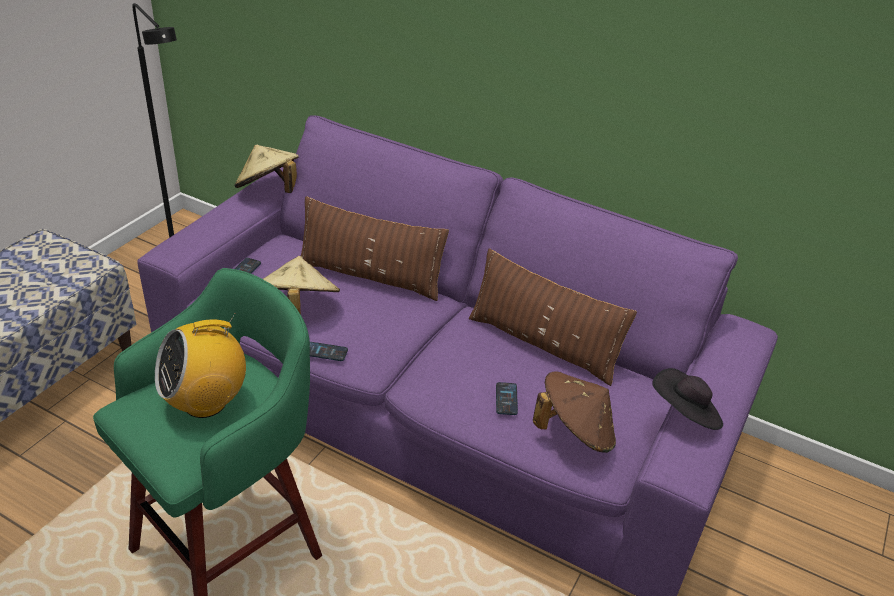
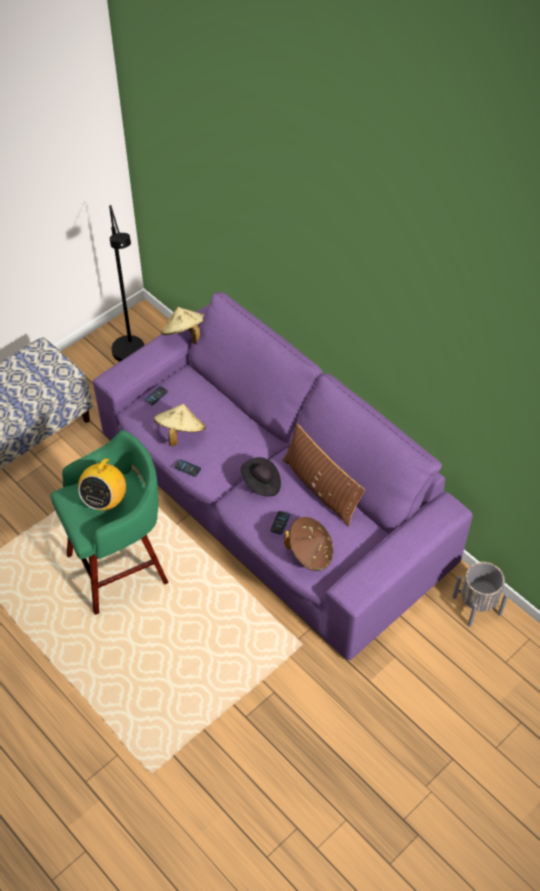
camera: 20 degrees right, 15 degrees up
(206, 402) = (105, 500): radio -> radio turned 60 degrees counterclockwise
(370, 276) = (233, 414): brown pillow -> none
(685, 414) = (371, 558): black hat -> black hat (261, 483)
(793, 484) = (476, 605): none -> grey planter

